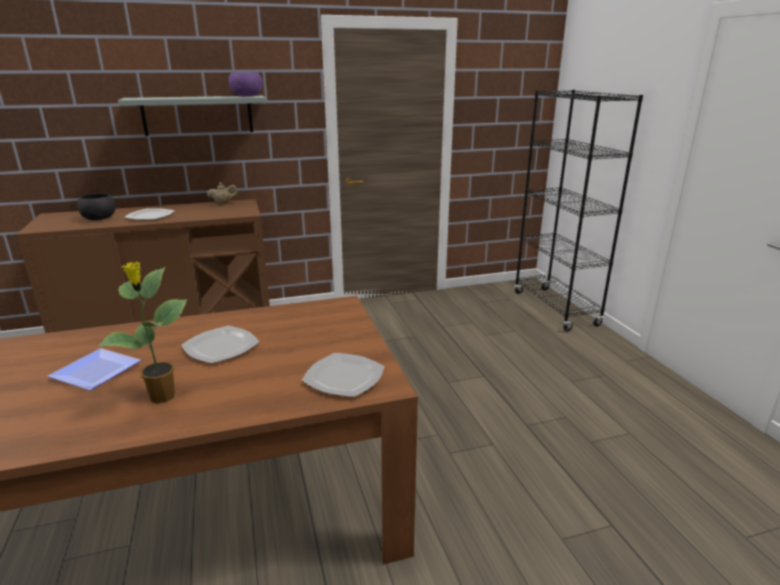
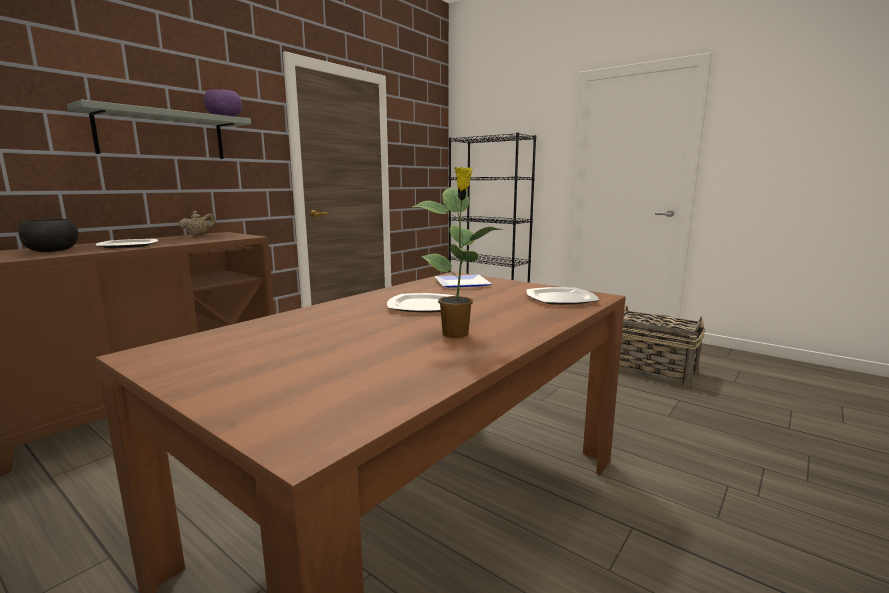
camera: 35 degrees left, 10 degrees down
(100, 371) = (344, 337): plate -> plate (463, 283)
(642, 467) = (650, 369): none -> basket

